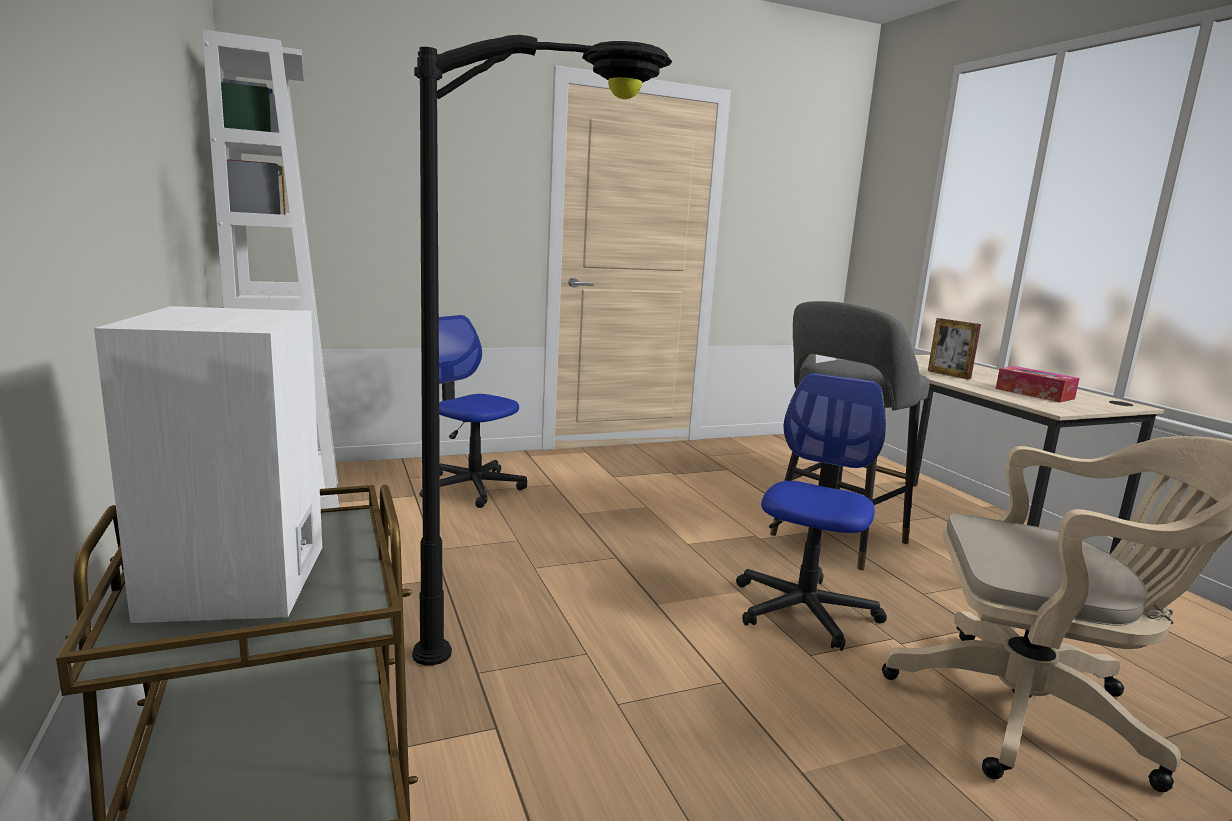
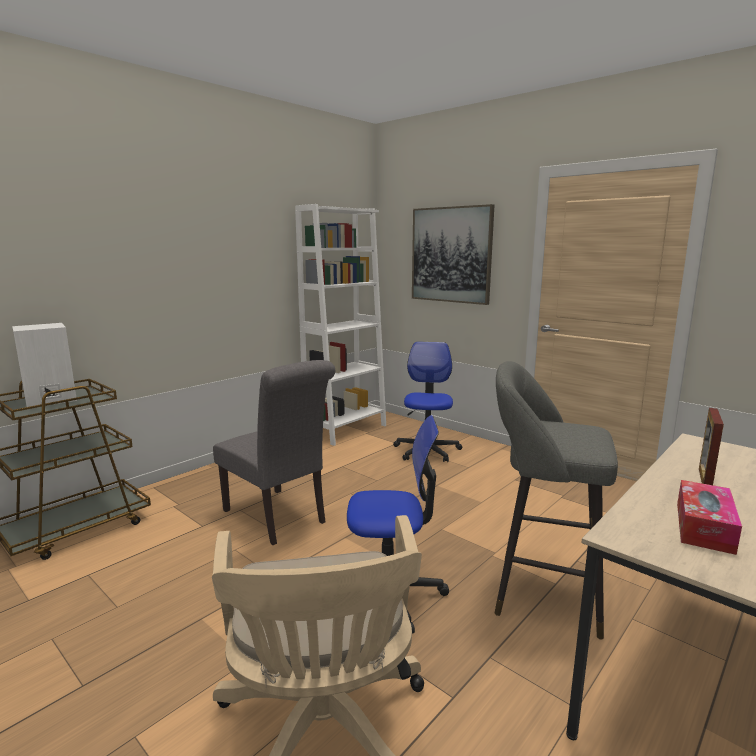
camera: 65 degrees right, 0 degrees up
(414, 176) = (451, 255): none -> picture
(550, 641) = (278, 518): black floor lamp -> grey chair

